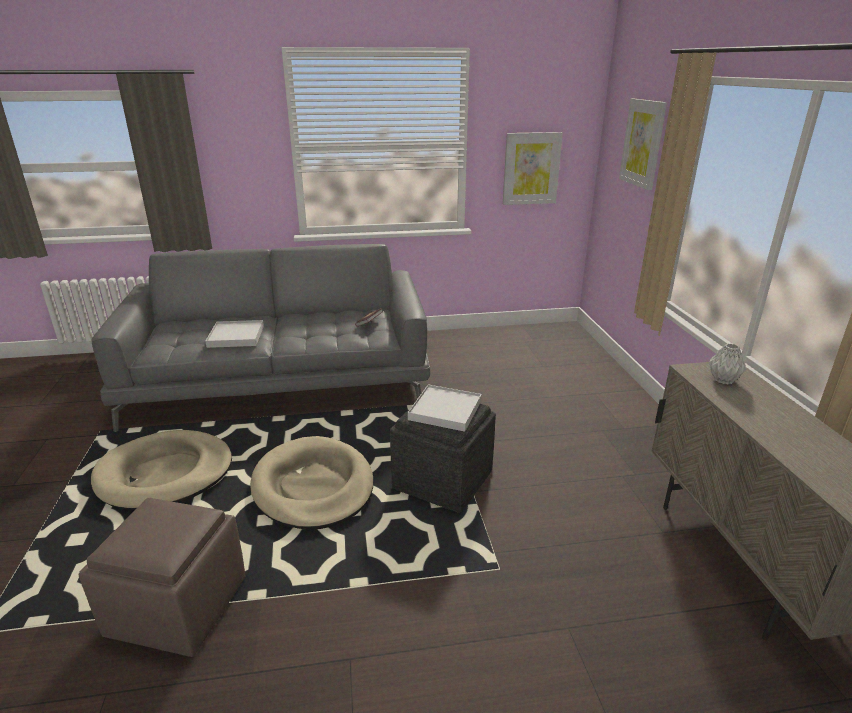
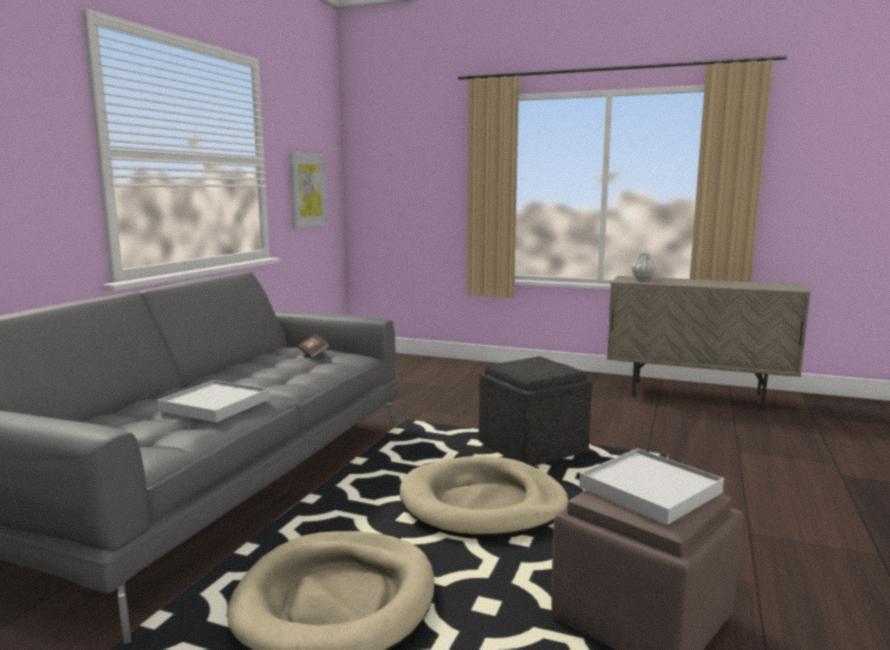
camera: 60 degrees left, 15 degrees down
(445, 410) = (533, 365): white tray -> white tray (649, 490)
(642, 143) = (419, 156): picture -> none

